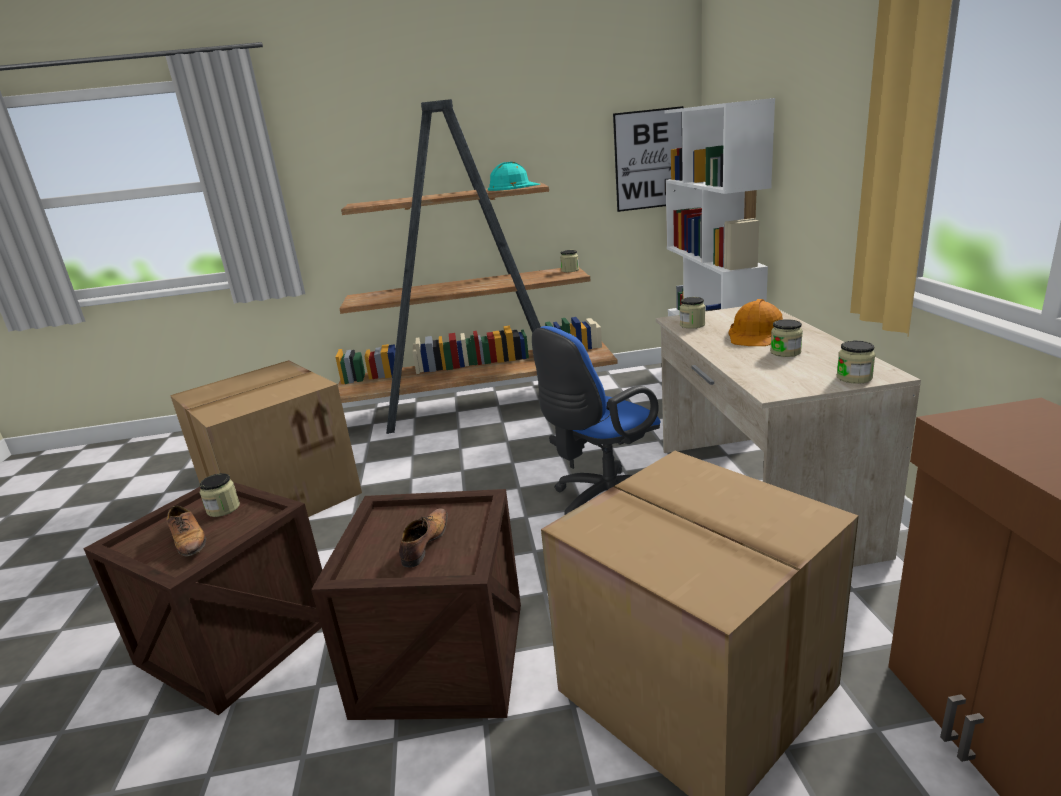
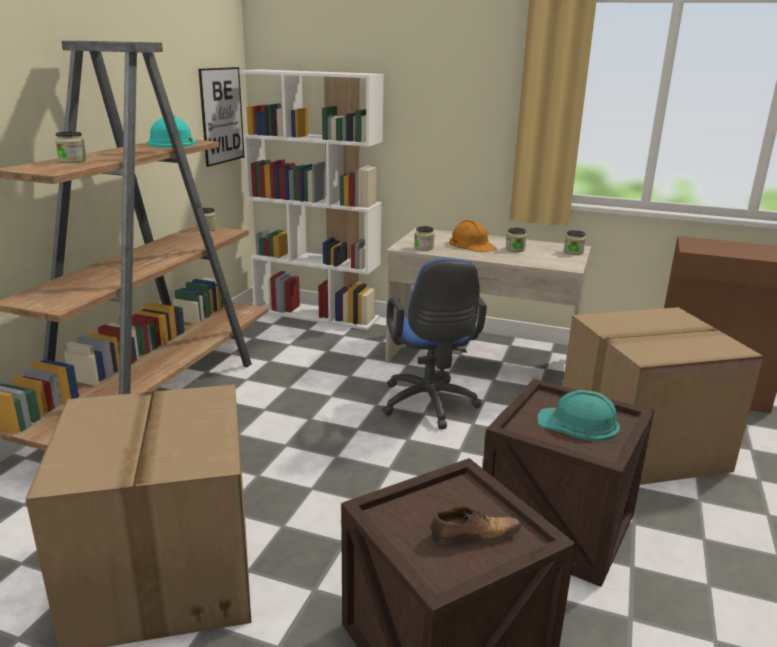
camera: 65 degrees left, 0 degrees up
(223, 509) = (417, 509): jar -> jar (72, 161)
(425, 543) = (578, 423): shoe -> turquoise hard hat

